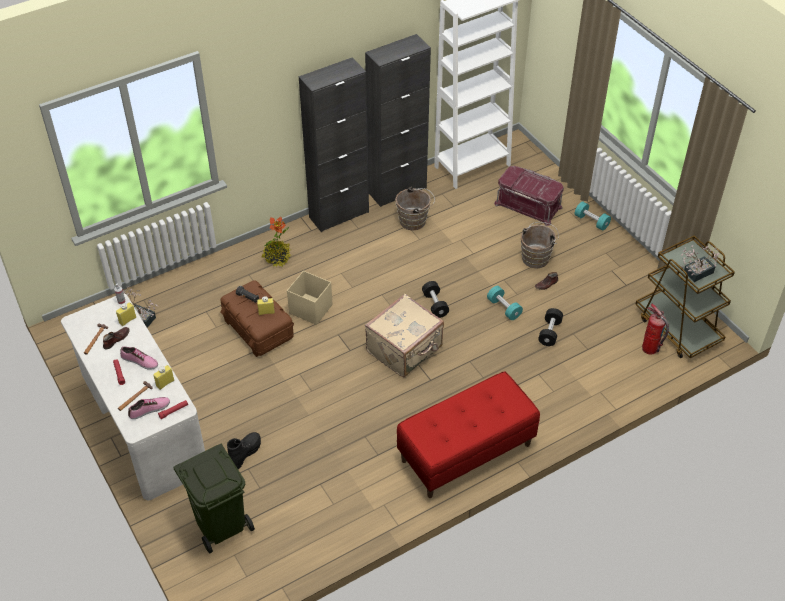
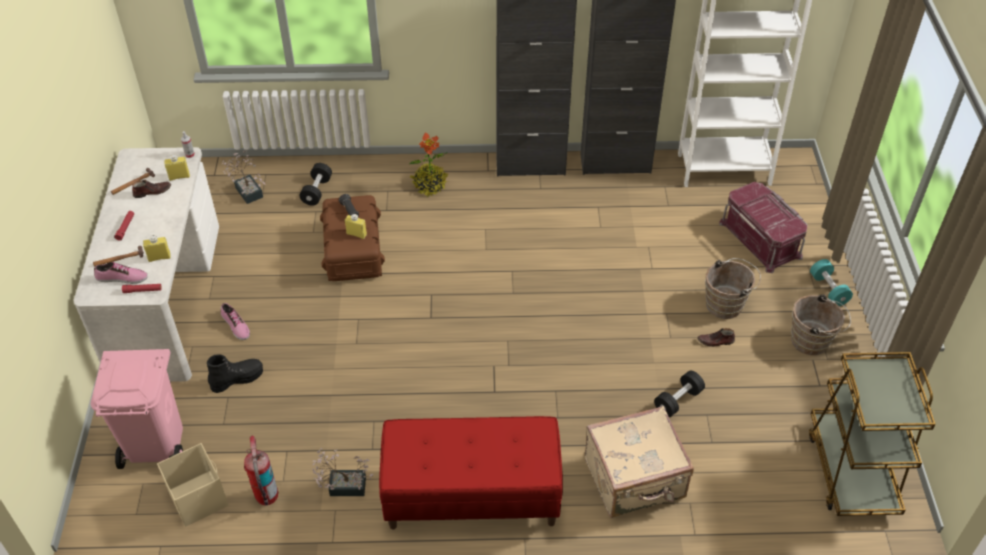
camera: 30 degrees right, 0 degrees up
(139, 361) = (154, 223): shoe -> shoe (235, 325)
(221, 524) = (157, 443): green trash can -> pink trash can
(310, 309) = (423, 254): beige storage box -> beige storage box (198, 497)
(405, 350) = (491, 344): beige suitcase -> beige suitcase (635, 480)
(415, 221) = (610, 205): brown bucket -> brown bucket (813, 342)
(435, 305) = (563, 308): black dumbbell -> black dumbbell (317, 191)
(504, 308) = (642, 347): turquoise dumbbell -> none
(649, 349) = (794, 479): fire extinguisher -> fire extinguisher (266, 496)
(695, 273) = (878, 402): potted plant -> potted plant (343, 486)

